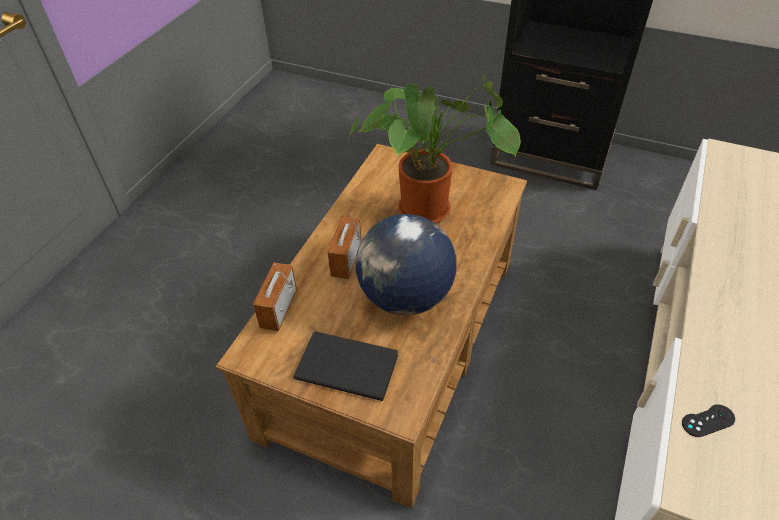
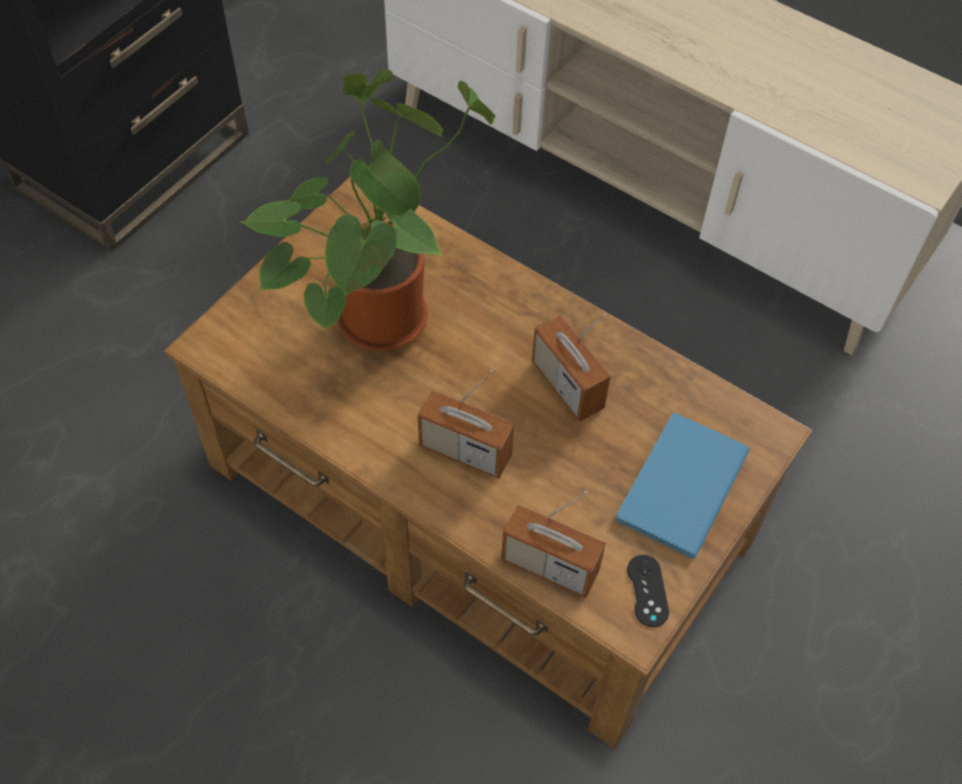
camera: 80 degrees left, 10 degrees up
(345, 364) = (677, 487): black book -> blue book
(405, 297) = (567, 385): globe -> radio
(708, 421) = (845, 133): black game controller -> black game controller (647, 591)

